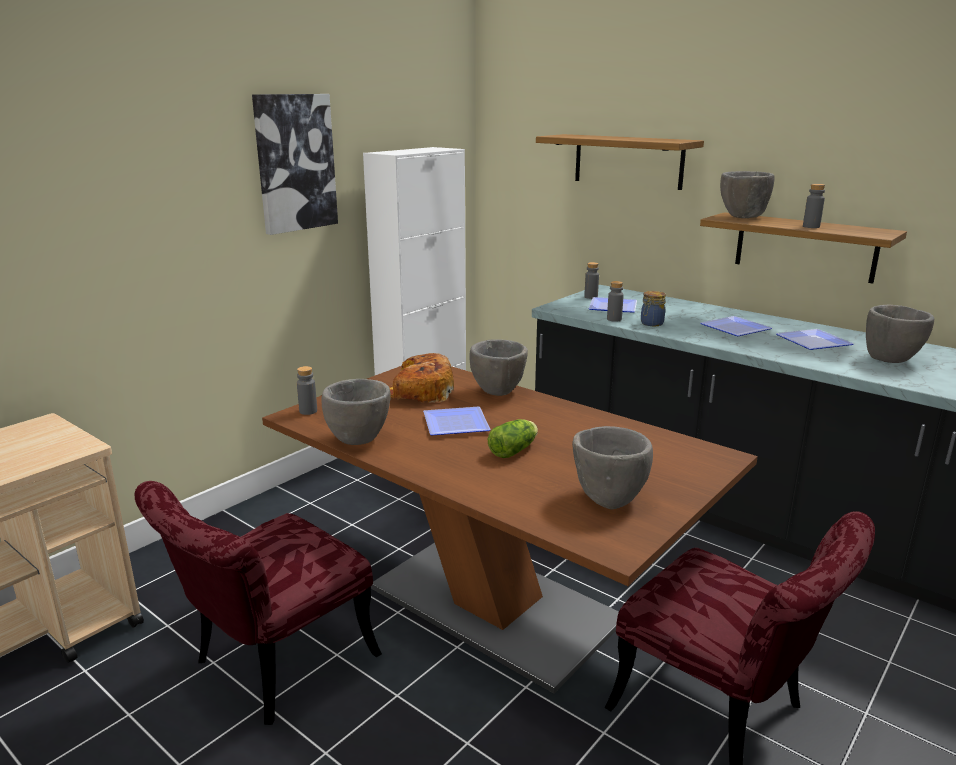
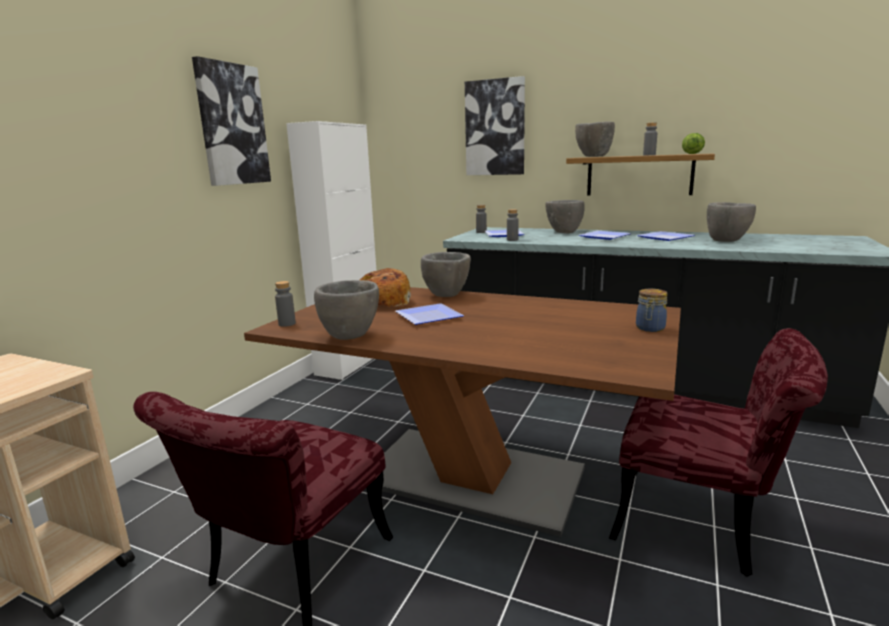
camera: 15 degrees left, 5 degrees down
(515, 450) = (494, 326): lettuce -> lettuce (693, 153)
(608, 498) = (601, 344): grey bowl -> grey bowl (564, 232)
(628, 161) = (495, 128): shelf -> picture
(651, 323) = (542, 239): jar -> jar (650, 328)

